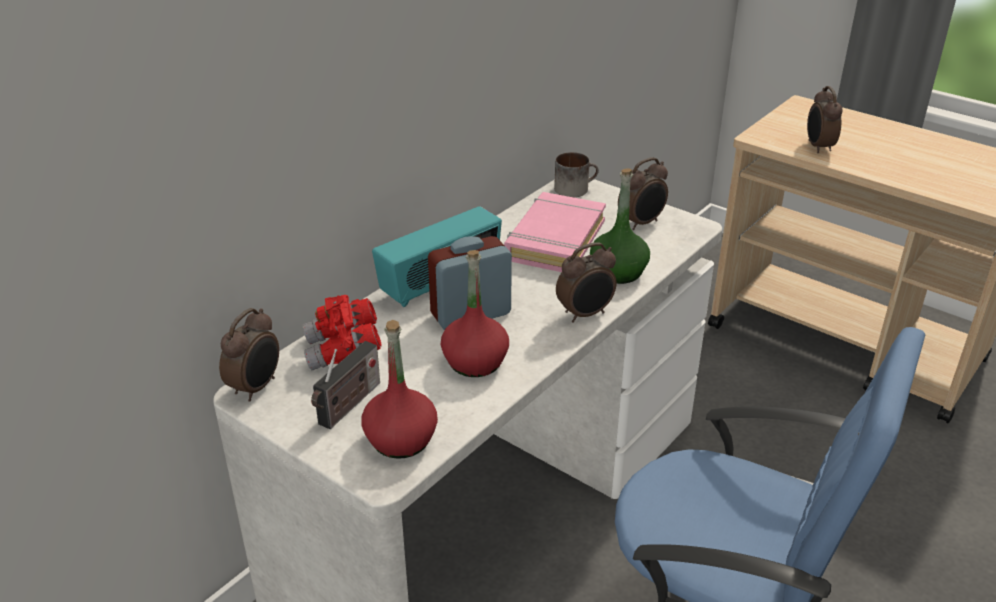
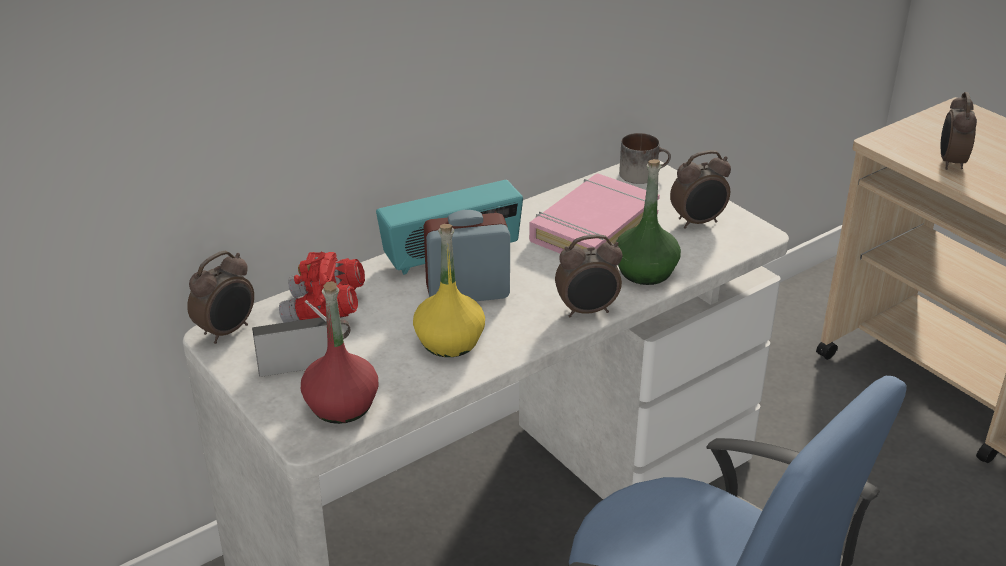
camera: 15 degrees right, 0 degrees up
(348, 406) = (305, 364): radio -> radio turned 150 degrees counterclockwise
(474, 362) = (449, 341): red bottle -> yellow bottle

